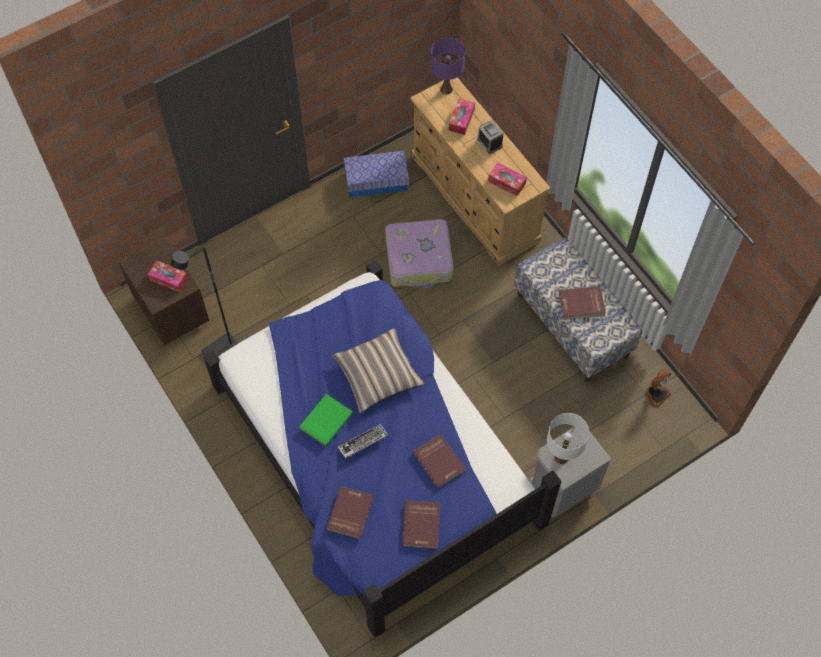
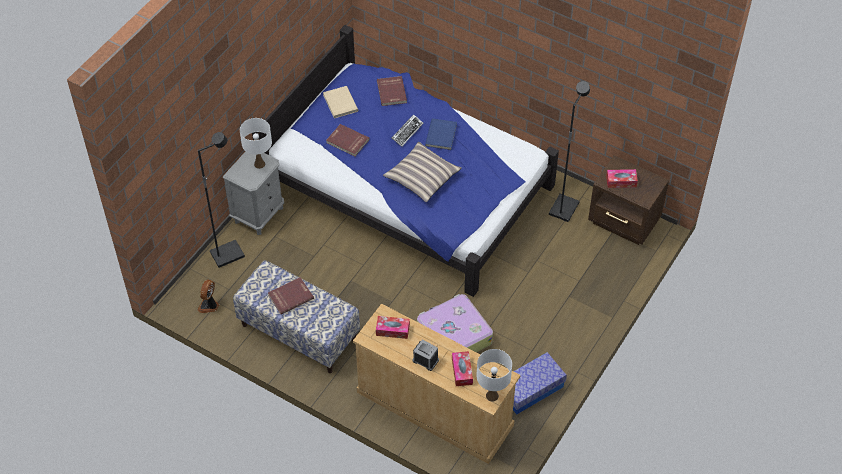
camera: 155 degrees right, 10 degrees down
(325, 420) = (442, 135): green book -> blue book
(422, 525) = (339, 103): red book -> beige book
(446, 89) = (492, 396): purple table lamp -> white table lamp
(616, 450) = (227, 254): none -> black floor lamp

